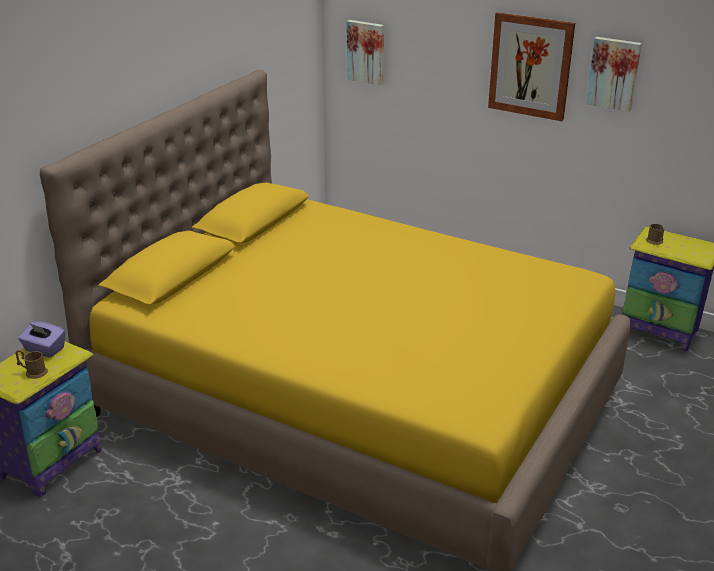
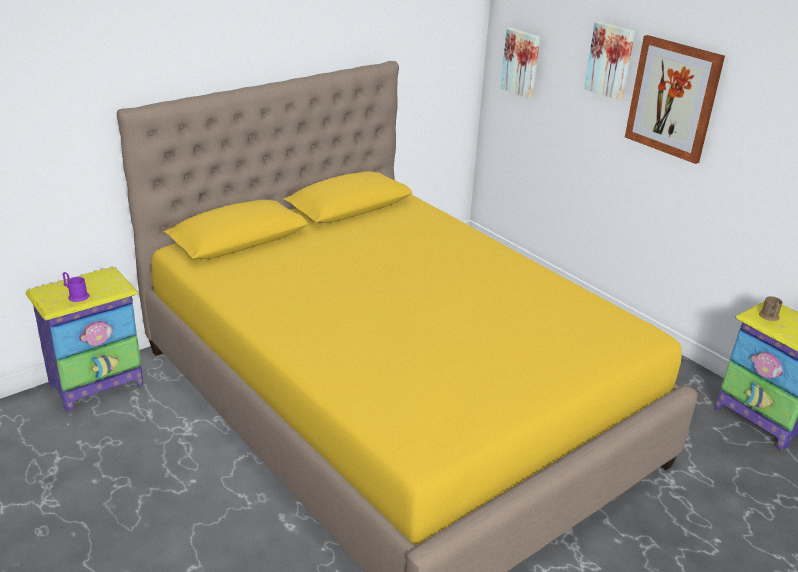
camera: 20 degrees right, 0 degrees up
(33, 372) = (76, 295): brown mug -> purple mug
(44, 349) = (100, 279): purple tissue box -> none
(614, 73) = (758, 118): picture -> picture (610, 60)

